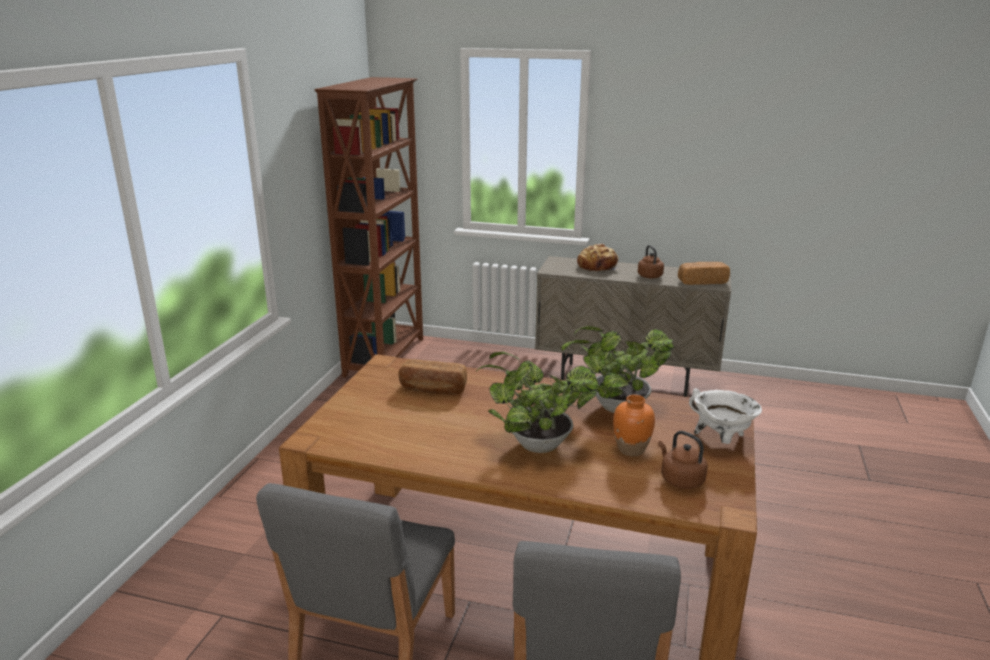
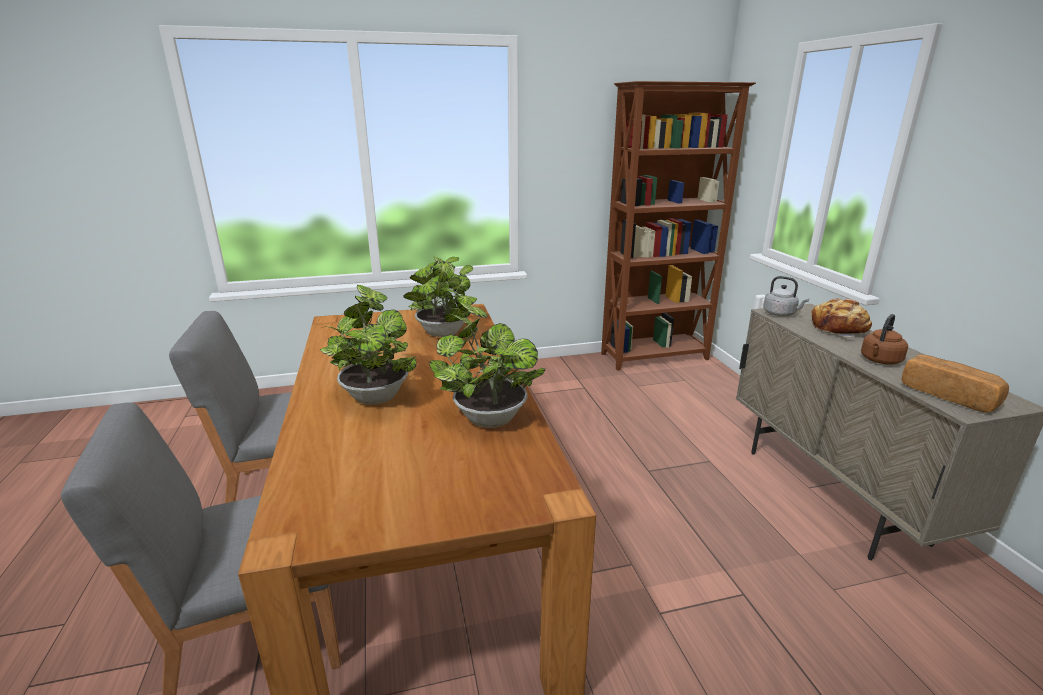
camera: 60 degrees right, 0 degrees up
(433, 389) = (442, 334): bread -> potted plant
(556, 269) = (781, 314): none -> grey kettle
(631, 449) = (398, 446): orange vase -> none
(680, 479) = (346, 490): brown kettle -> none
(721, 440) = (465, 504): white cooking pot -> none

